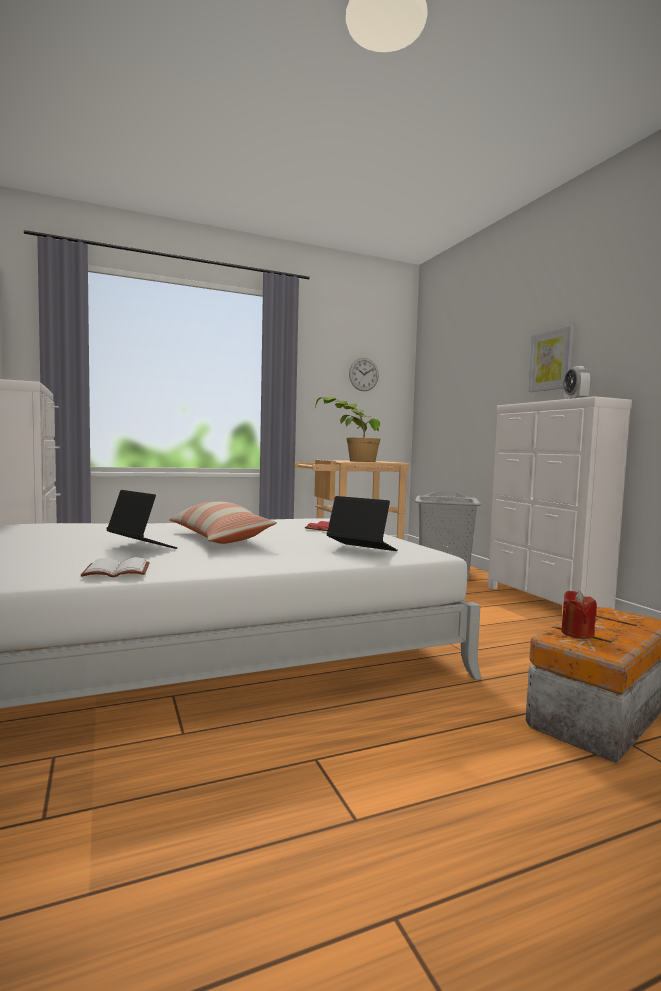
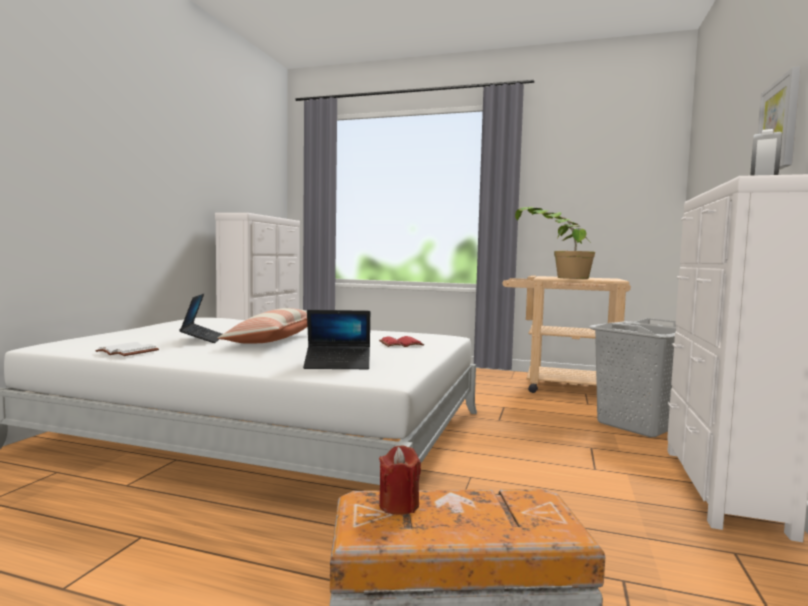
camera: 40 degrees right, 0 degrees up
(361, 550) = (338, 364): laptop -> laptop turned 105 degrees clockwise
(363, 374) = (609, 177): wall clock -> none

